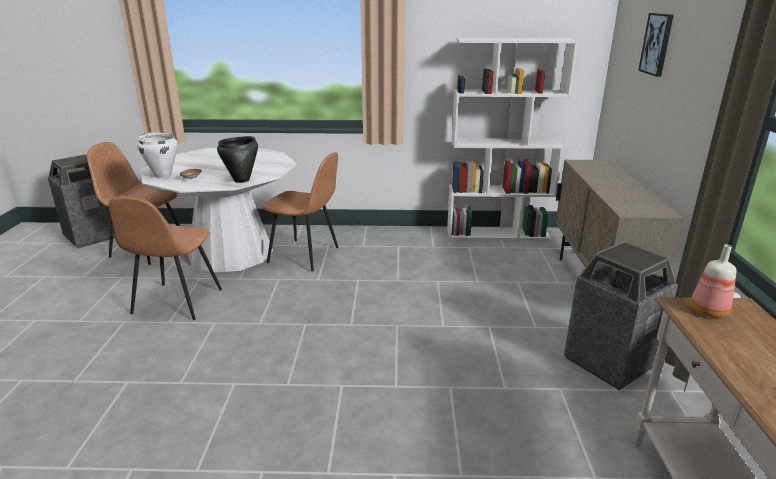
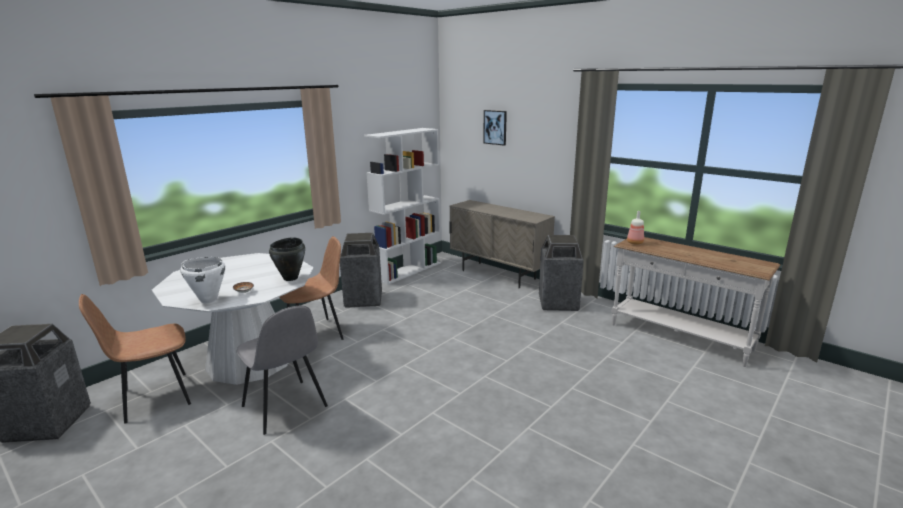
camera: 50 degrees left, 5 degrees down
(176, 302) = (285, 407): brown chair -> grey chair
(399, 243) = (363, 299): none -> trash can

